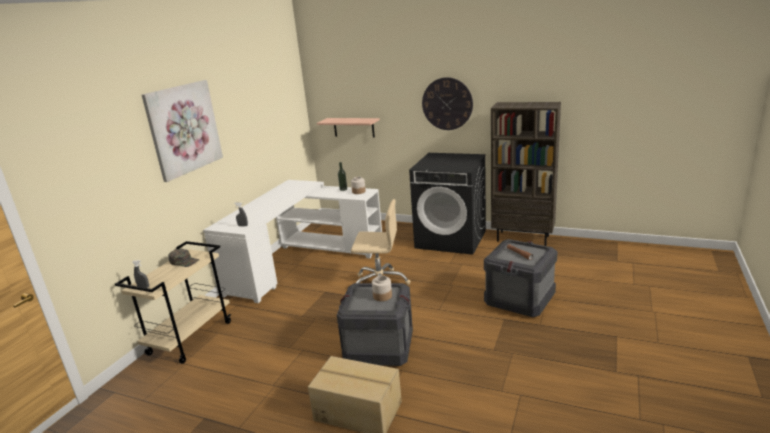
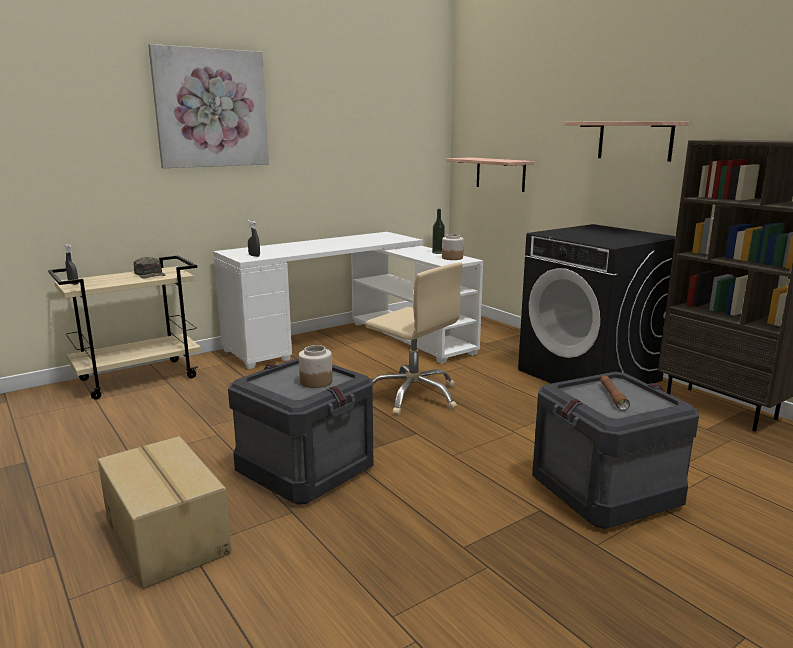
camera: 30 degrees right, 5 degrees down
(447, 104) = (635, 140): wall clock -> shelf

